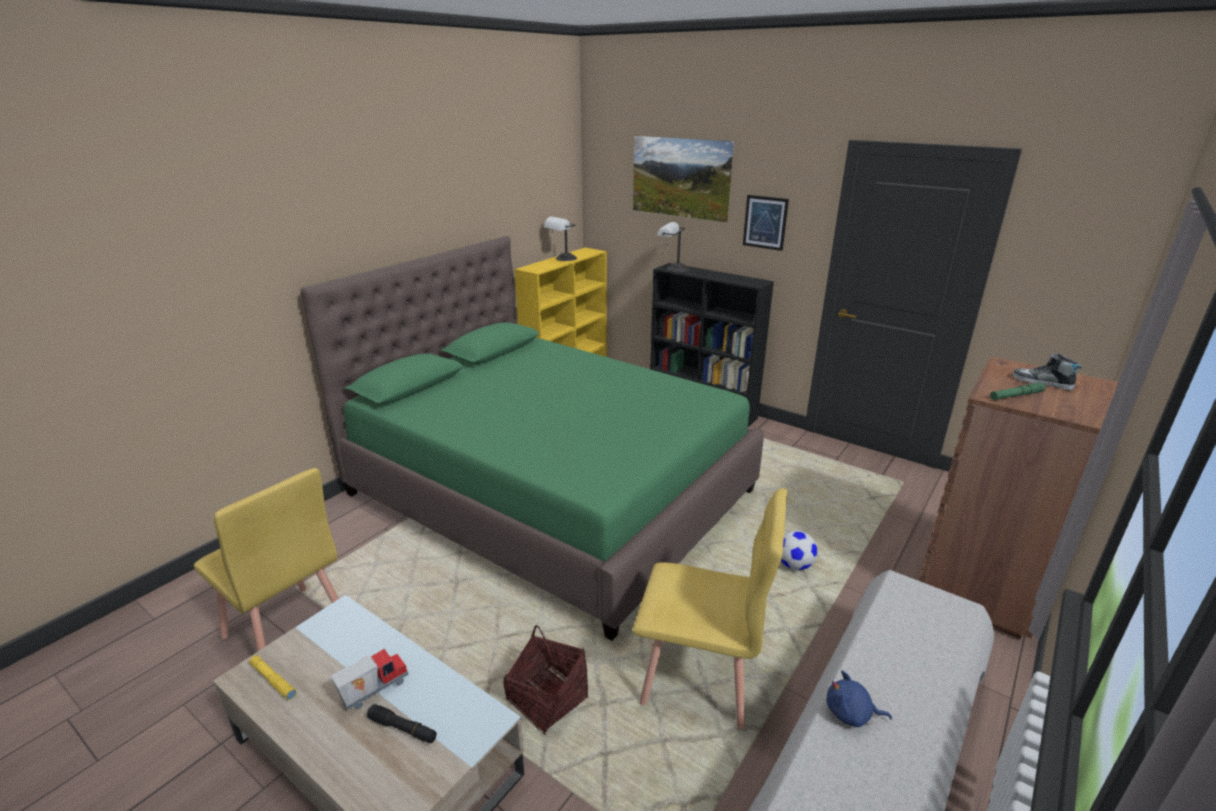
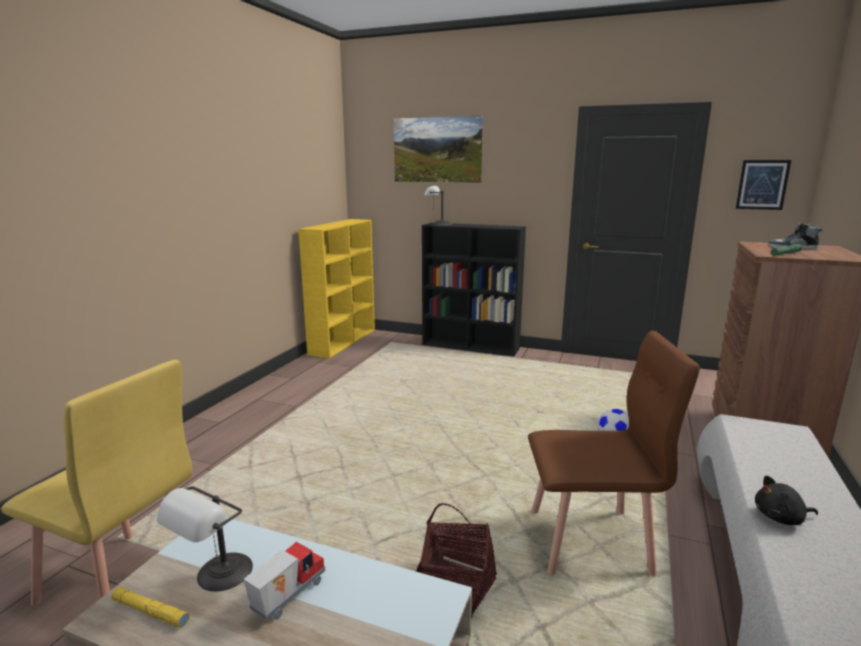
camera: 15 degrees left, 10 degrees down
(403, 729) = (344, 628): black flashlight -> none
(550, 492) = (368, 417): green bed -> none
(563, 259) = (337, 223): table lamp -> table lamp (216, 579)
(700, 678) = (590, 542): yellow chair -> brown chair
(765, 222) = (514, 179): picture -> picture (762, 184)
(851, 714) = (781, 518): blue plush toy -> black plush toy

